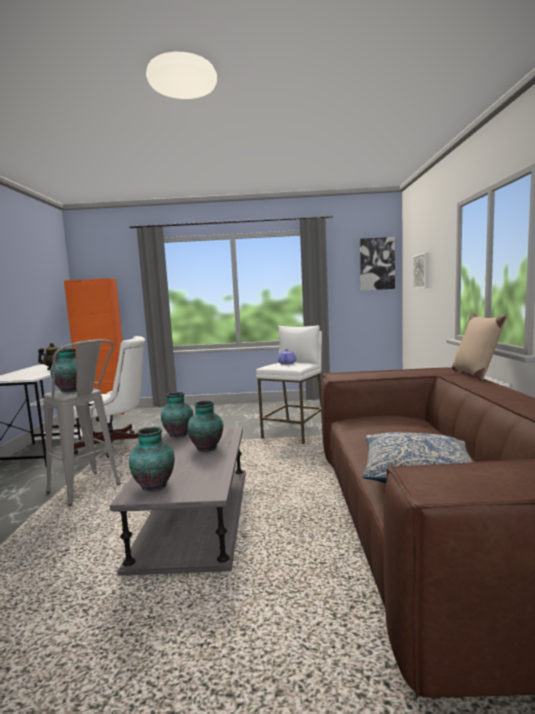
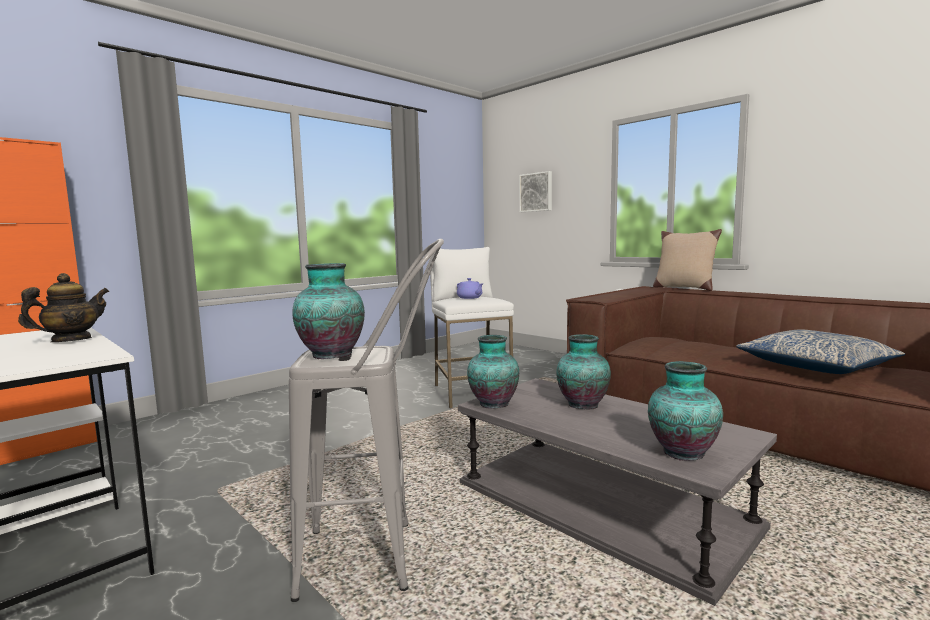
camera: 45 degrees left, 0 degrees up
(116, 445) = (232, 484): white office chair -> none
(377, 264) = (462, 181): picture -> none

